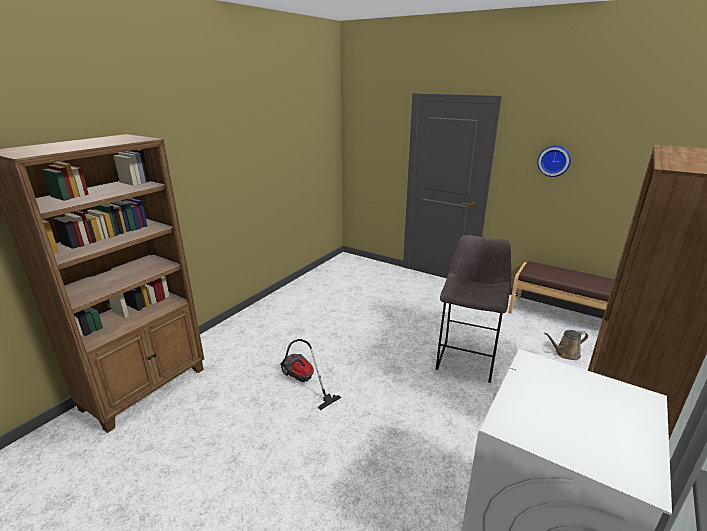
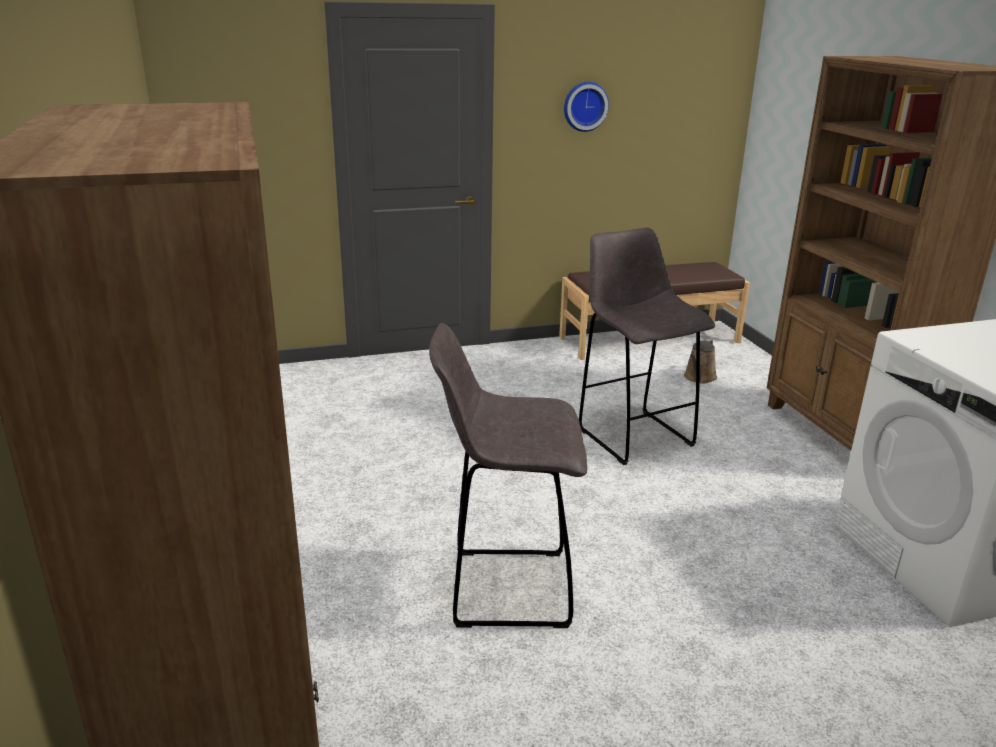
camera: 50 degrees left, 0 degrees up
(302, 382) = (505, 587): vacuum cleaner -> grey stool

